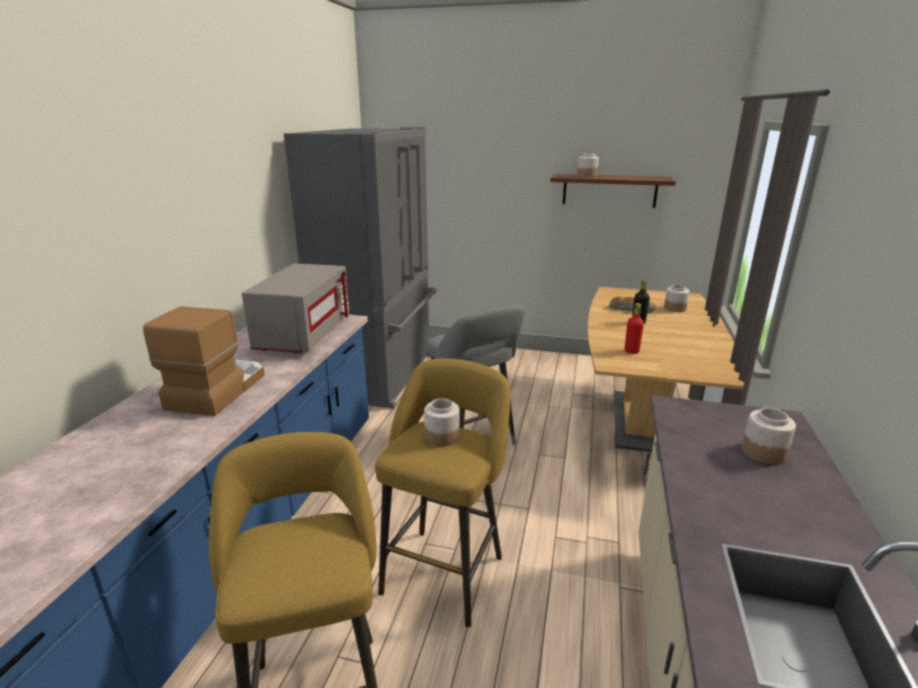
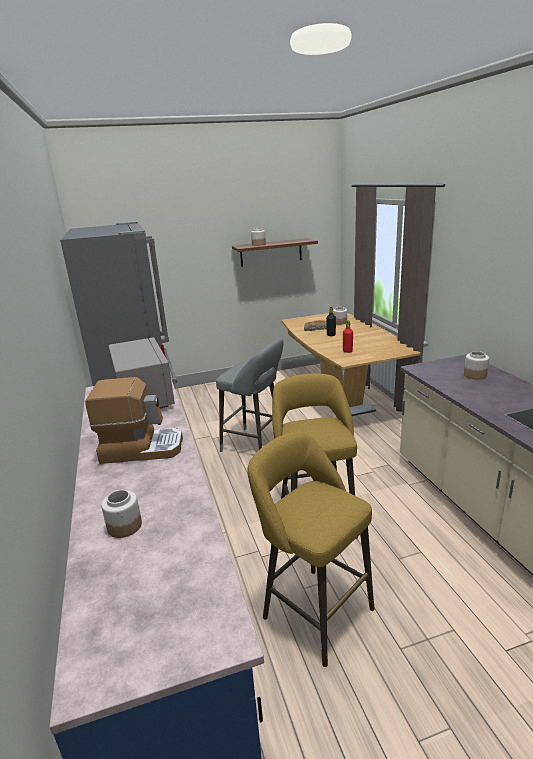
camera: 30 degrees left, 0 degrees up
(216, 390) = (142, 448): coffee machine -> coffee machine turned 105 degrees clockwise
(442, 436) = (310, 425): jar -> jar (125, 526)

